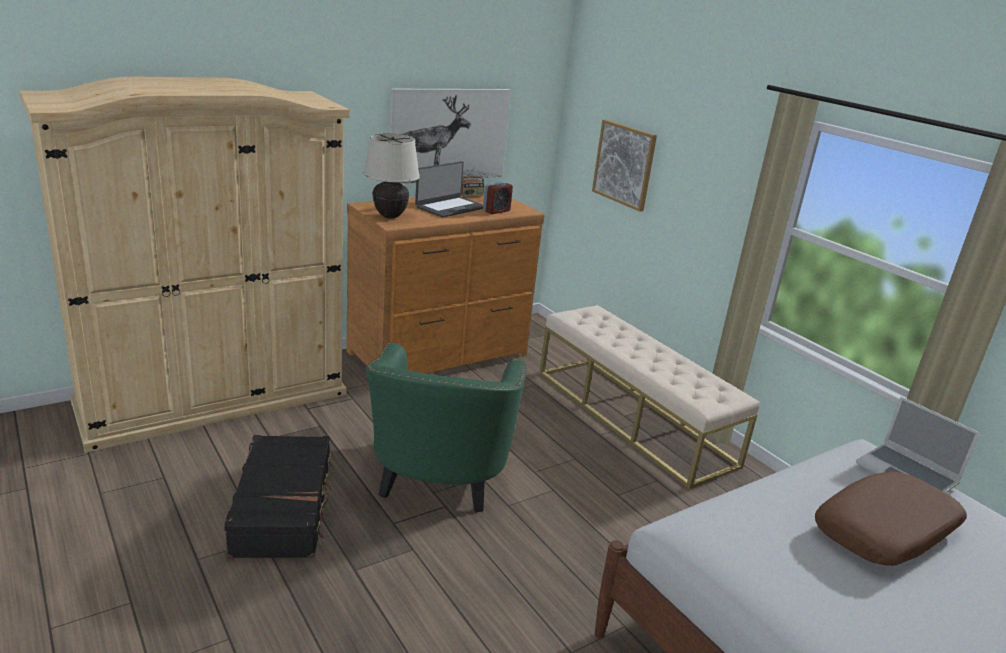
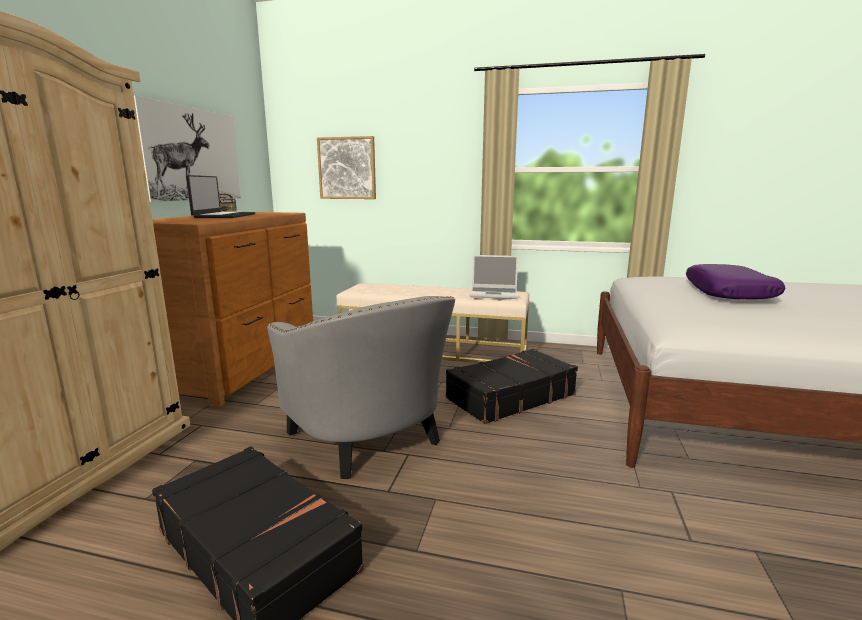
camera: 40 degrees left, 10 degrees down
(390, 216) = (180, 221): beige table lamp -> none
(438, 478) = (371, 440): green armchair -> grey armchair
(496, 211) = (267, 214): alarm clock -> none
(613, 510) = (509, 396): none -> black suitcase
(886, 531) = (729, 293): brown pillow -> purple pillow
(907, 475) = (674, 277): laptop -> laptop (494, 294)

